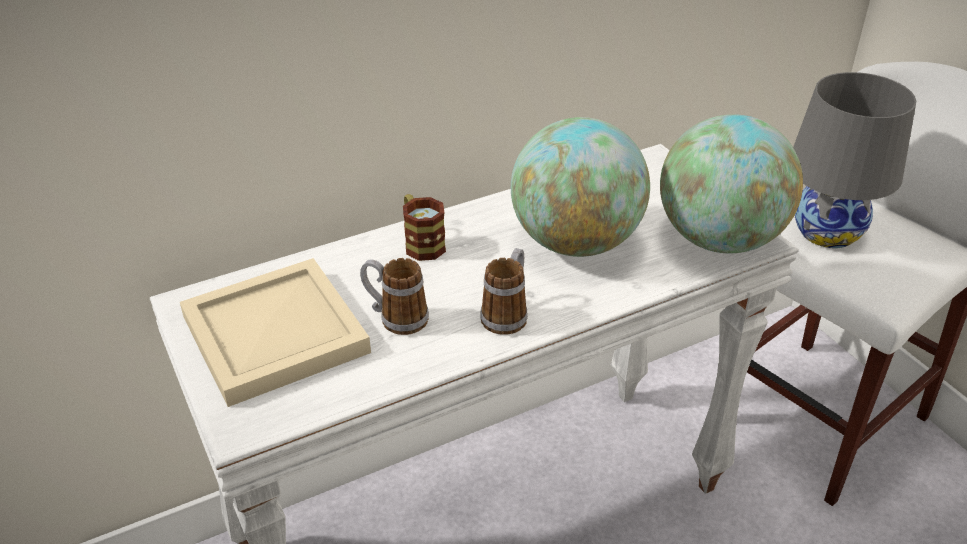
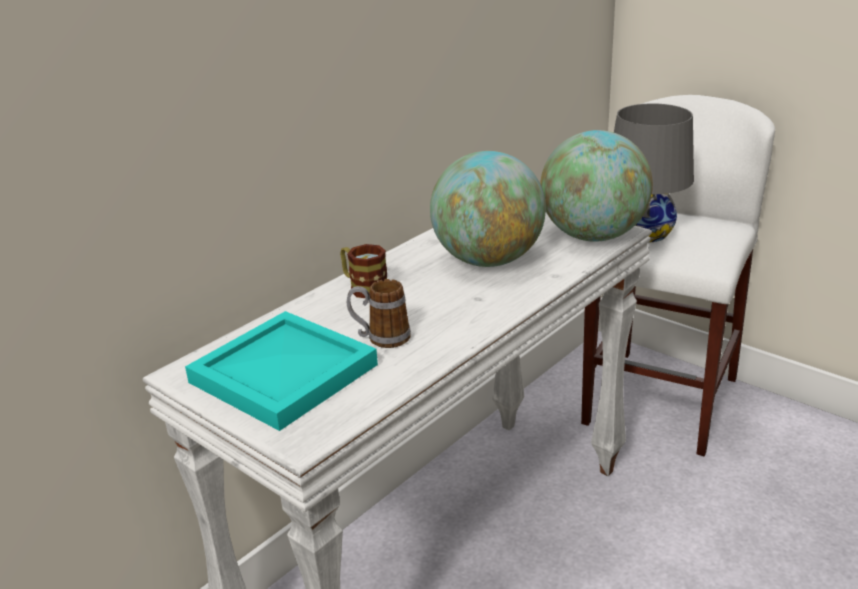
camera: 20 degrees left, 10 degrees down
(276, 332) = (284, 372): beige tray -> turquoise tray
(507, 314) = (470, 314): mug -> none

